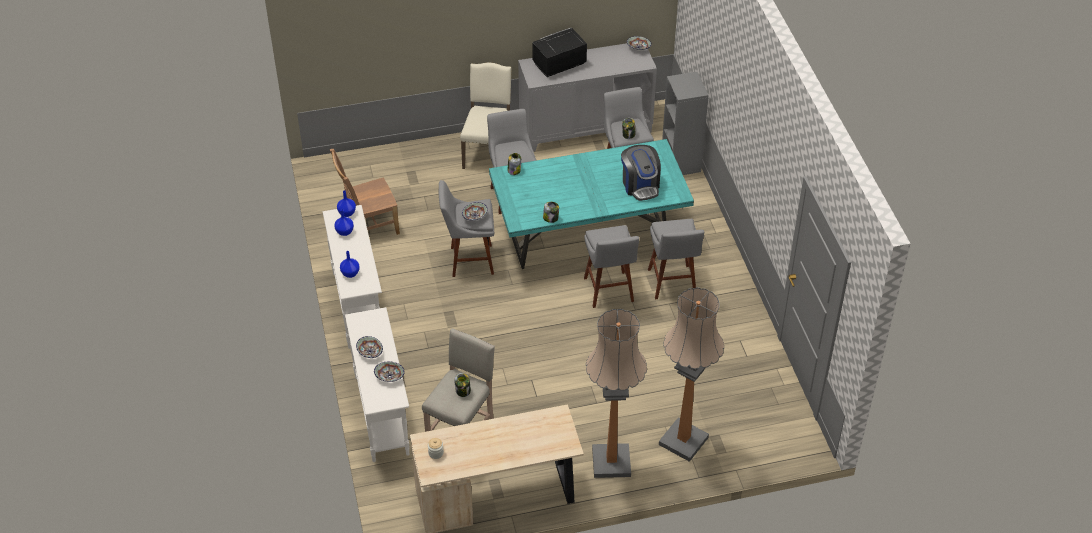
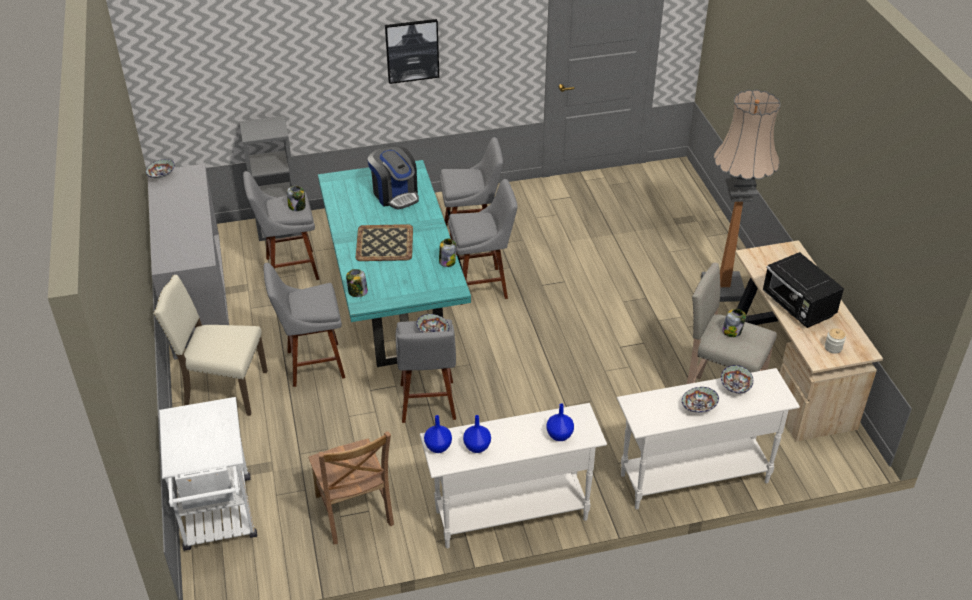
camera: 90 degrees left, 5 degrees down
(369, 164) = (219, 520): none -> white cart
(558, 64) = (173, 239): black microwave -> black microwave (798, 307)
(573, 181) = (384, 243): none -> tray
(640, 185) = (395, 194): coffee machine -> coffee machine turned 75 degrees clockwise
(683, 441) = (686, 240): floor lamp -> none
(752, 134) = (412, 50): none -> picture

